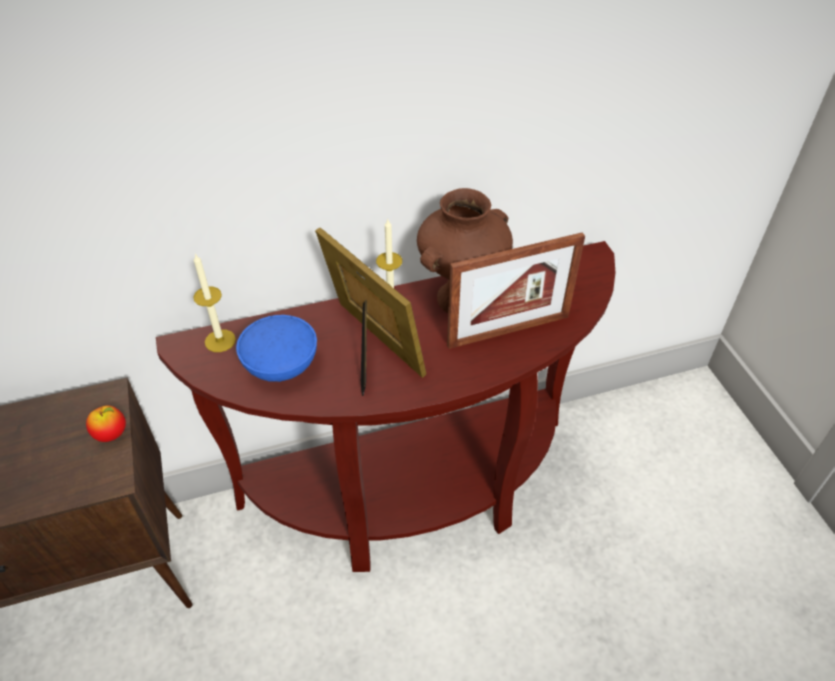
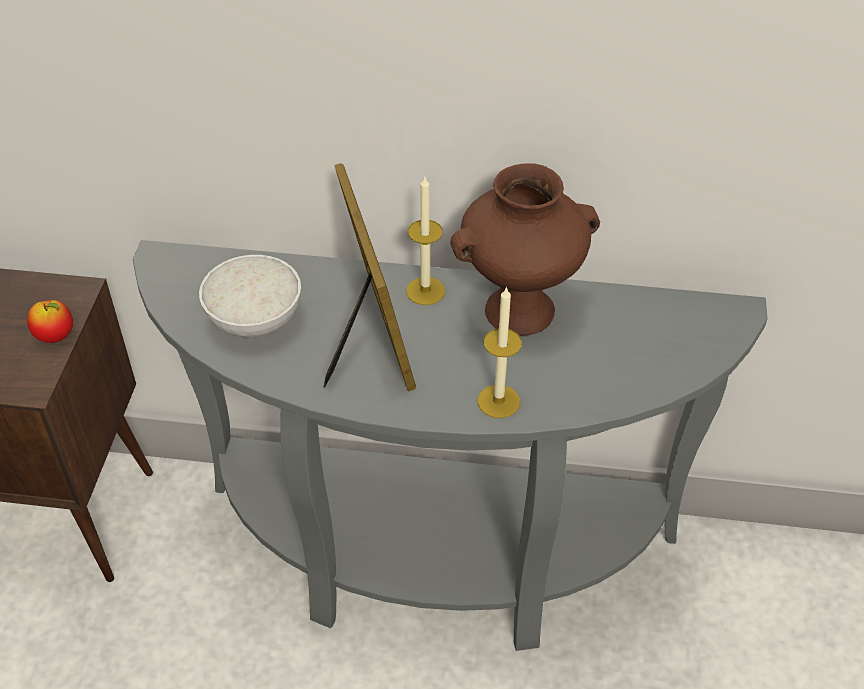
camera: 25 degrees right, 0 degrees up
(220, 341) = (205, 267): candle -> candle (498, 401)
(281, 366) = (254, 320): blue bowl -> white bowl
(414, 495) = (433, 559): brown console table -> grey console table
(508, 330) = (553, 371): picture frame -> none

